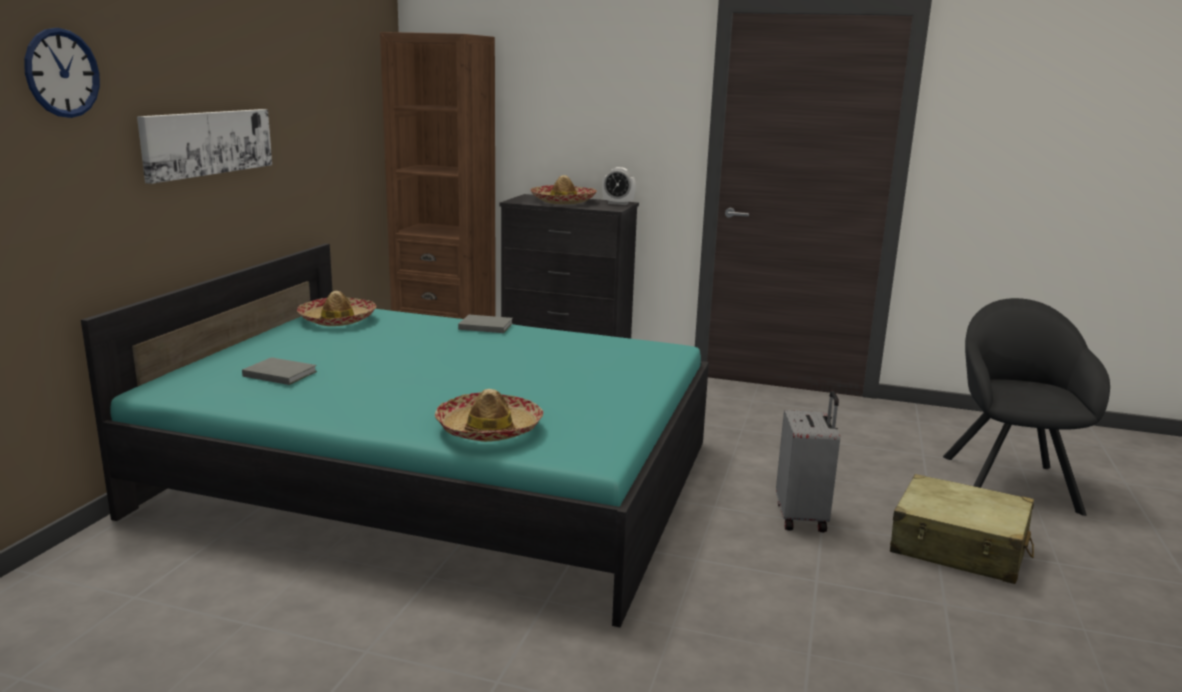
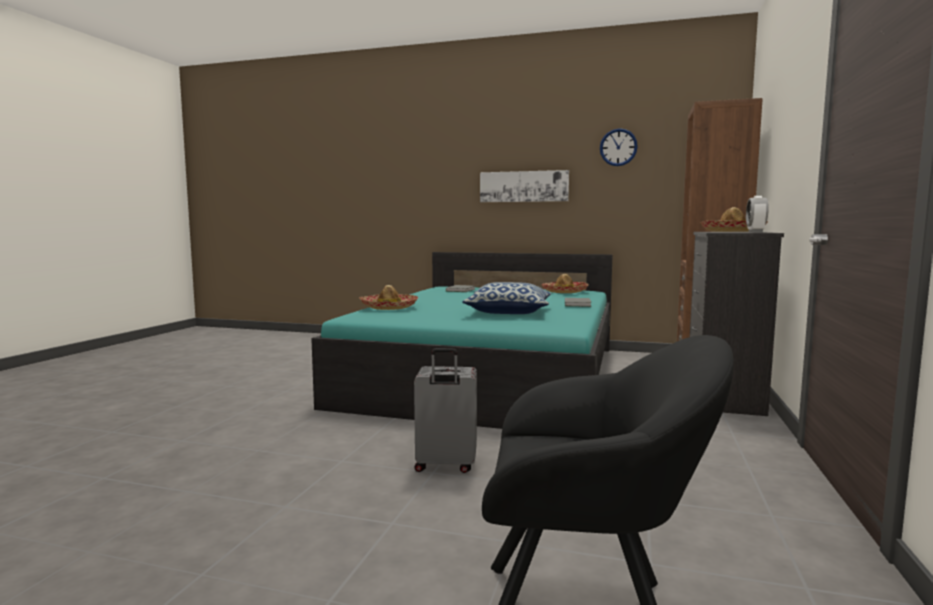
camera: 90 degrees right, 10 degrees down
(62, 73) = (446, 155): wall clock -> wall clock (618, 147)
(554, 361) = (508, 312): none -> pillow
(959, 548) = (379, 534): beige suitcase -> none

